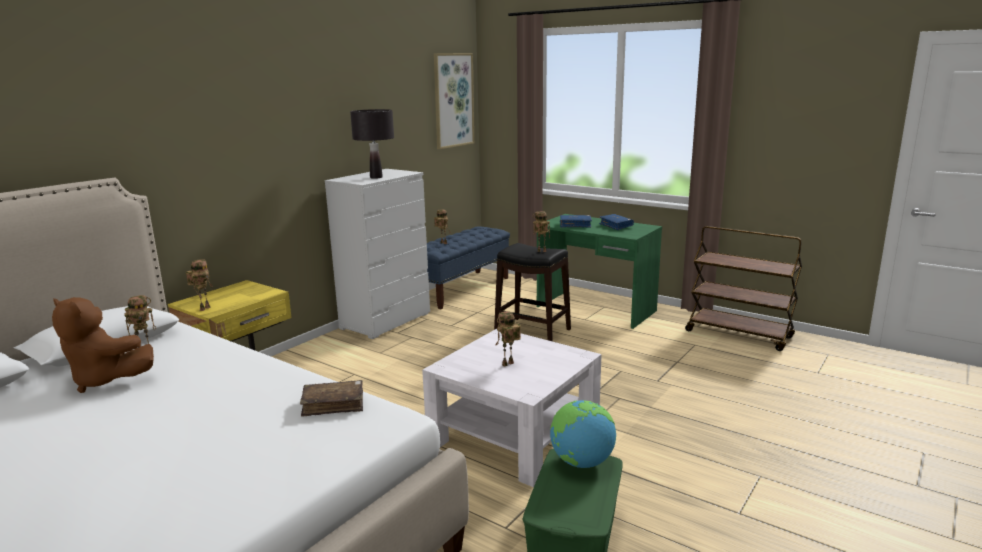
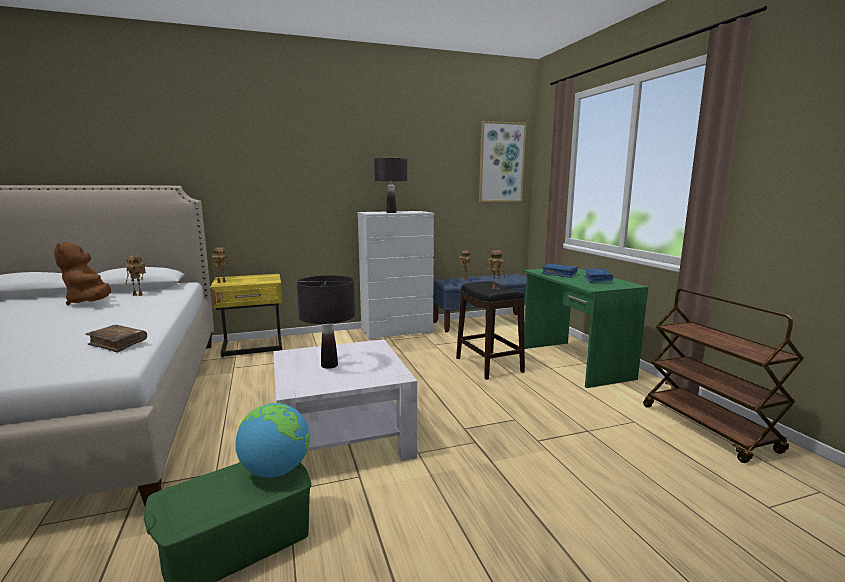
camera: 35 degrees right, 5 degrees down
(508, 365) = (329, 365): toy robot -> black table lamp

